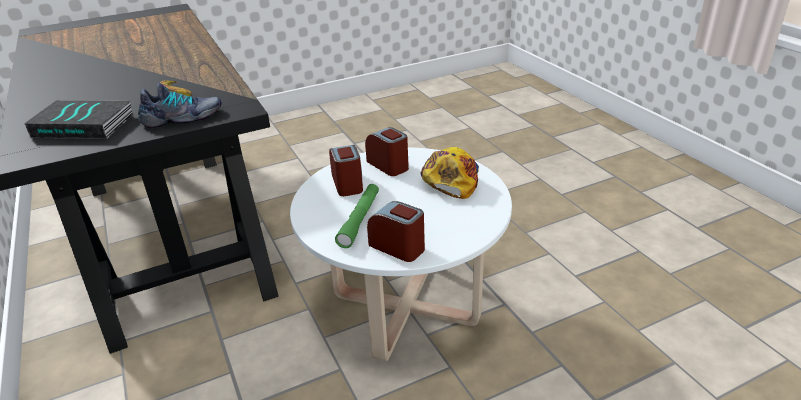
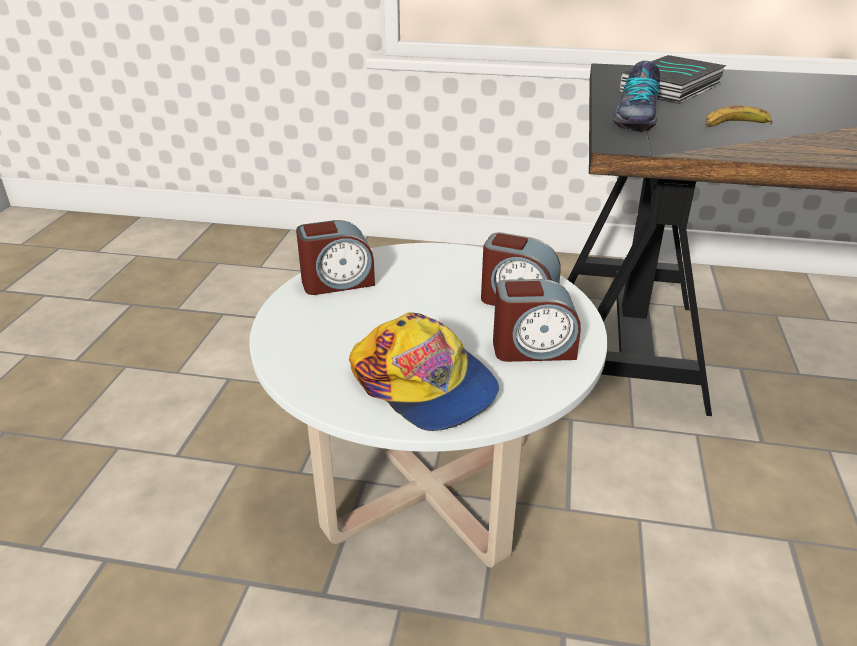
camera: 125 degrees right, 0 degrees up
(359, 220) = (420, 279): green flashlight -> none

